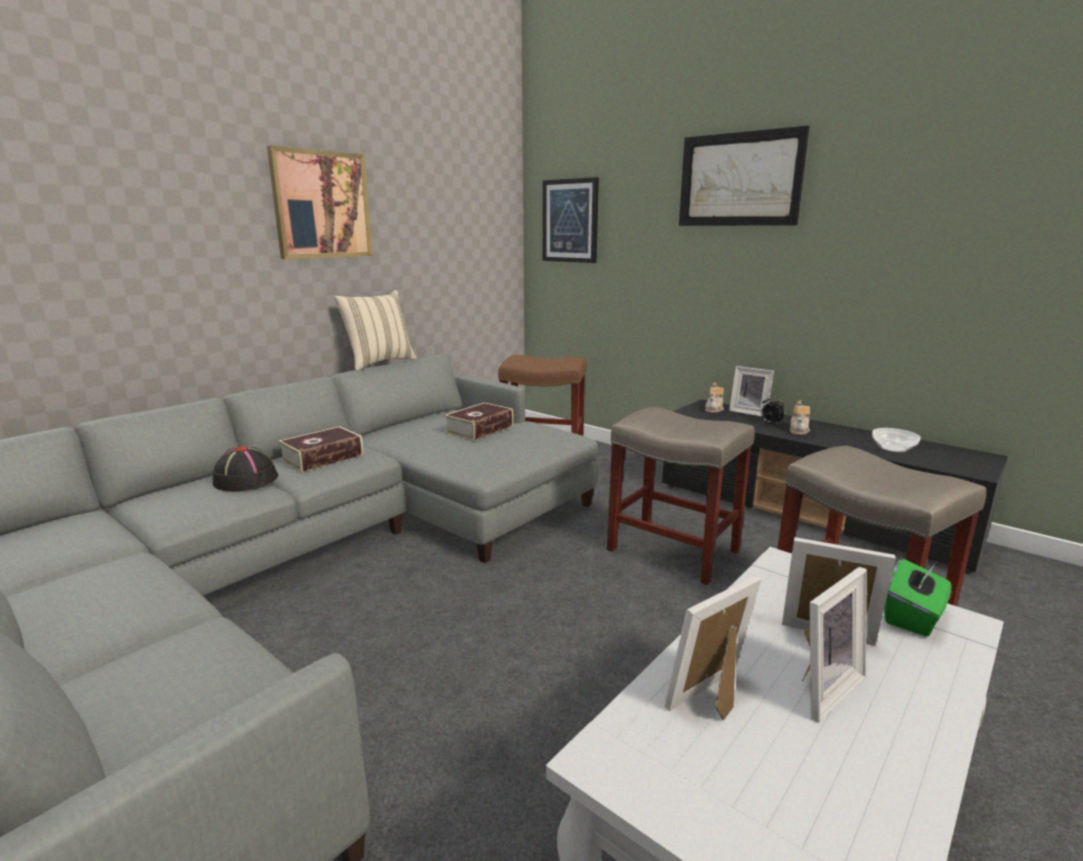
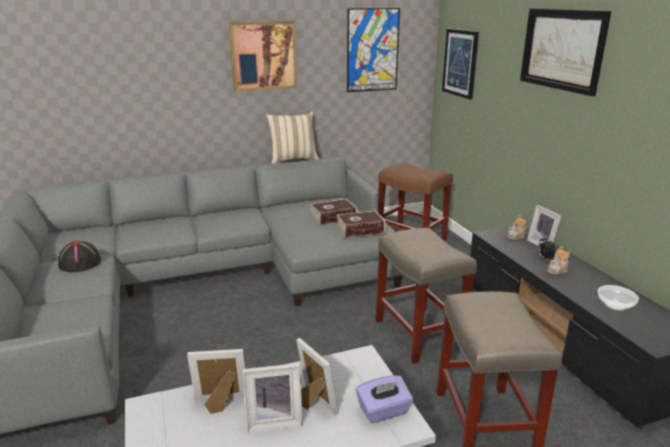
camera: 30 degrees right, 5 degrees up
(245, 480) = (179, 224): black hat -> black hat (80, 263)
(322, 457) = (228, 218): book -> book (360, 229)
(458, 206) = (372, 50): none -> picture
(912, 616) = (383, 411): green tissue box -> purple tissue box

